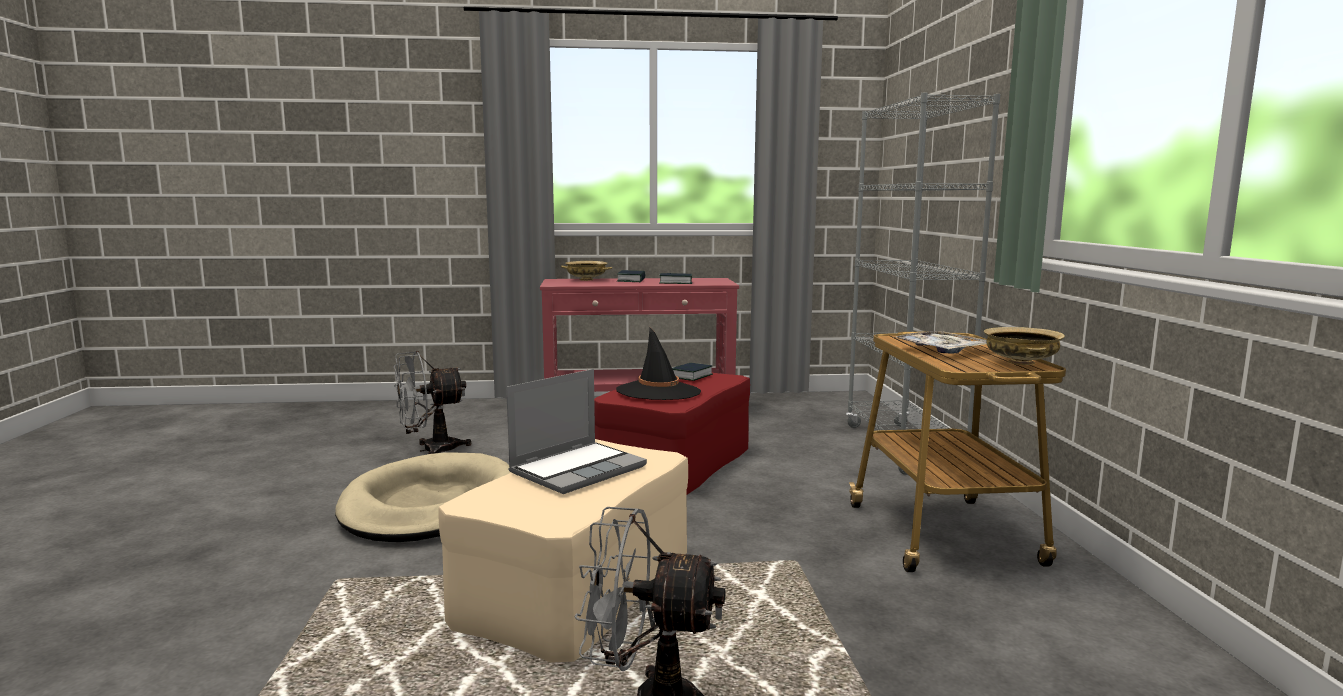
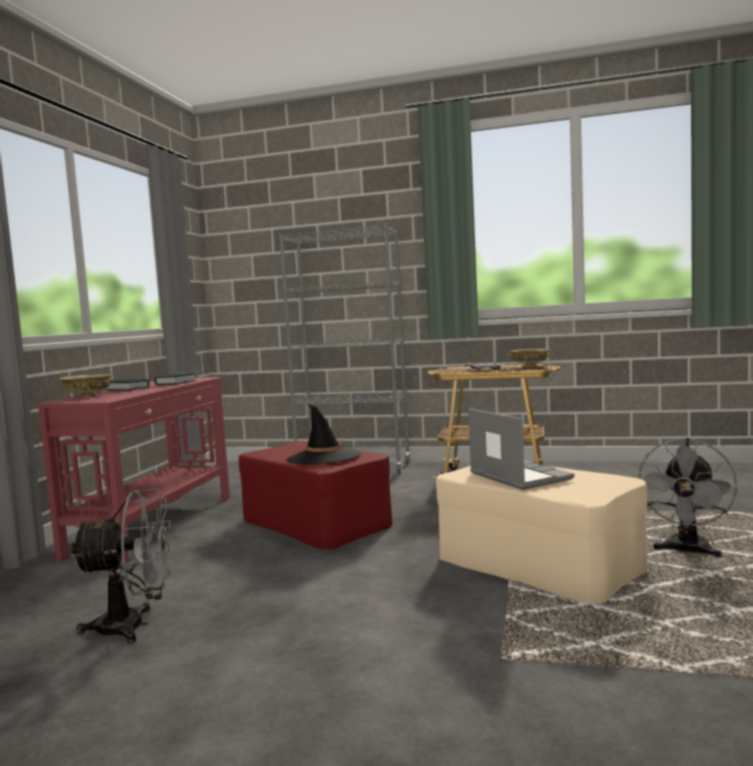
camera: 70 degrees left, 5 degrees down
(430, 450) = (134, 626): grey fan -> grey fan turned 90 degrees counterclockwise
(430, 505) = (330, 620): beige dog bed -> none
(691, 376) = (283, 450): book -> none

